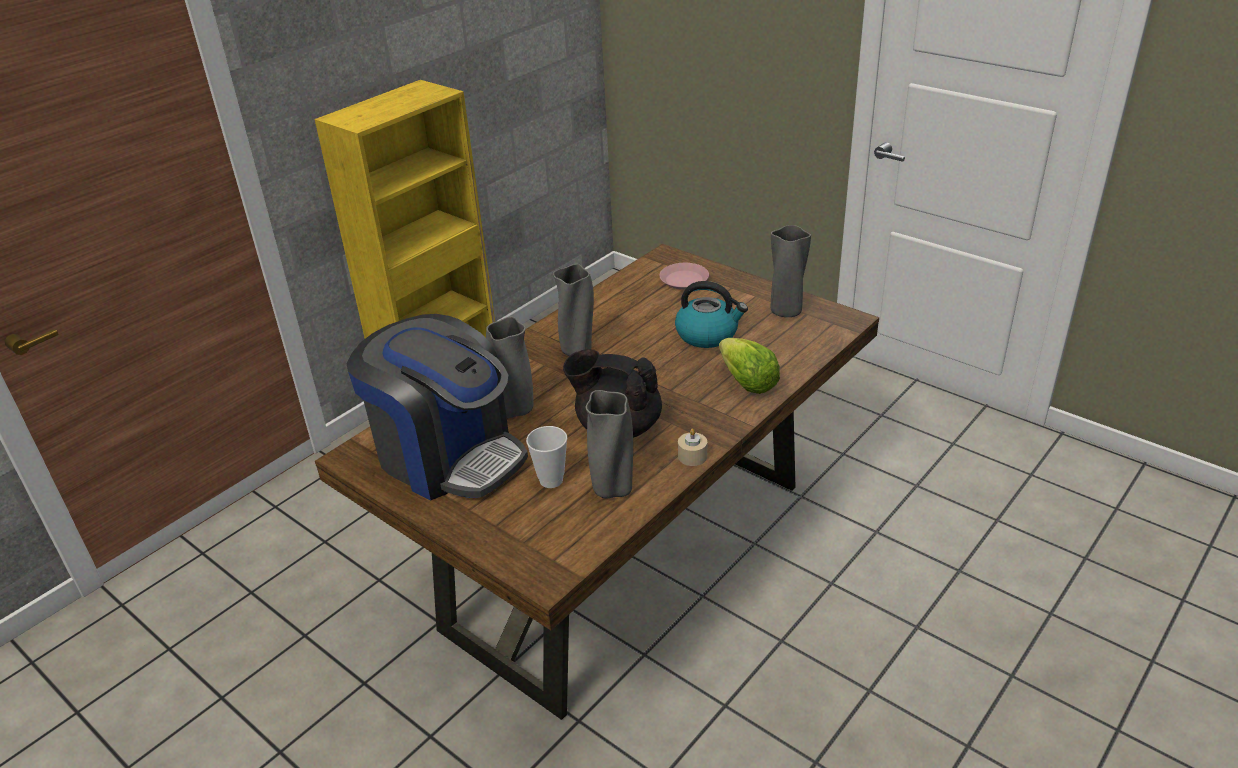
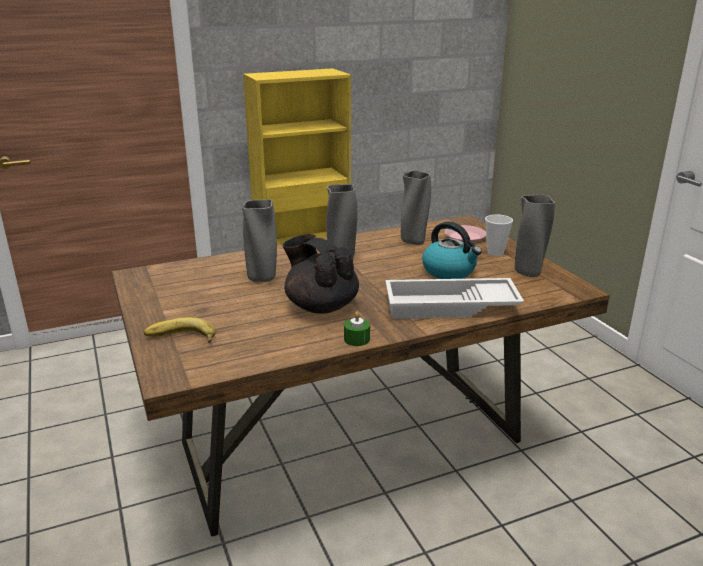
camera: 25 degrees right, 10 degrees down
(448, 456) = (190, 290): coffee machine -> none
(508, 524) = (181, 339): none -> banana
(551, 480) = (239, 323): cup -> cup (495, 253)
(612, 490) = (274, 342): grey vase -> grey vase (413, 242)
(692, 456) = (357, 339): beige candle -> green candle
(747, 383) = (450, 307): lettuce -> white tray

